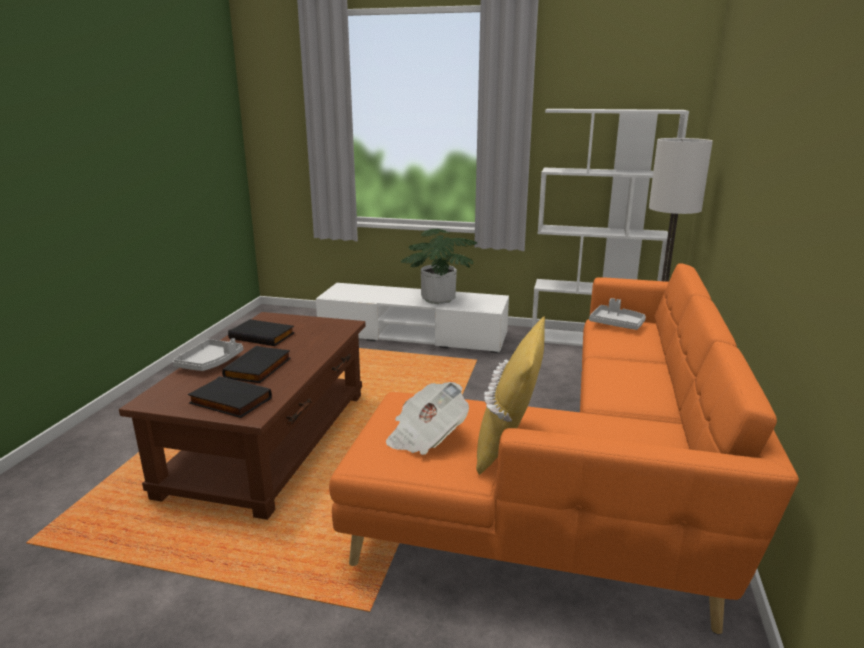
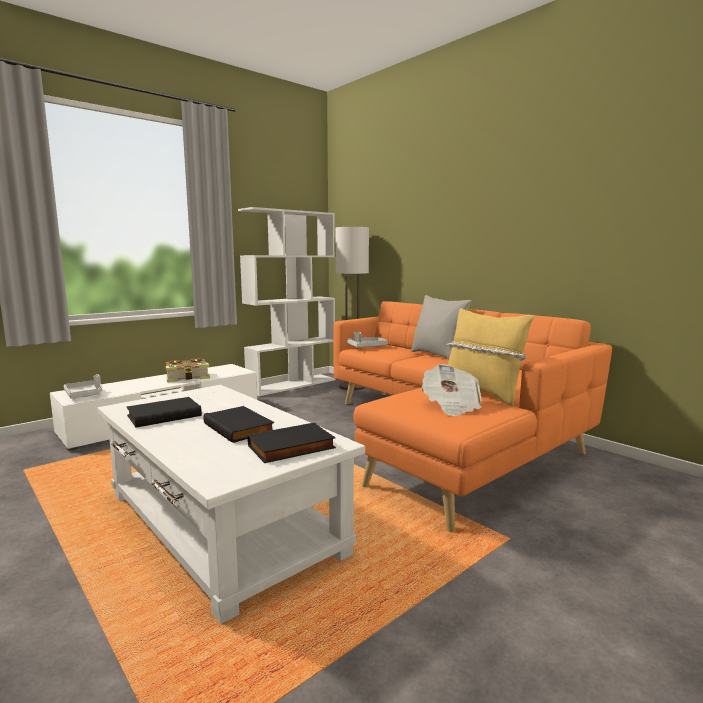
camera: 55 degrees left, 10 degrees down
(210, 363) = (181, 443): grey tray -> grey tray (85, 395)
(269, 441) = (221, 523): brown coffee table -> white coffee table
(438, 299) = (188, 377): potted plant -> book
(659, 371) = (437, 355): none -> grey pillow

